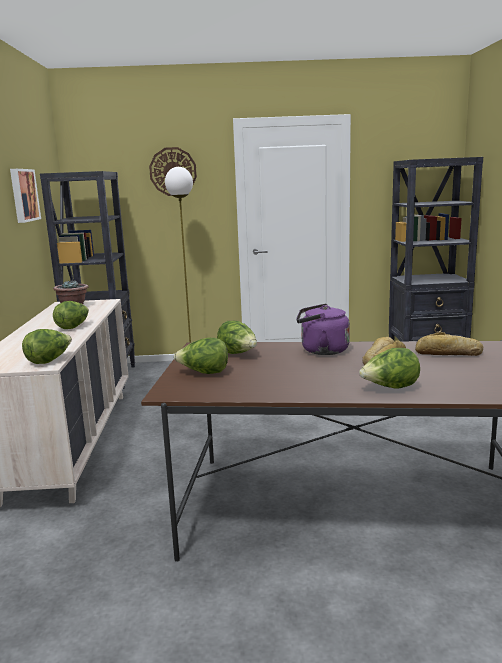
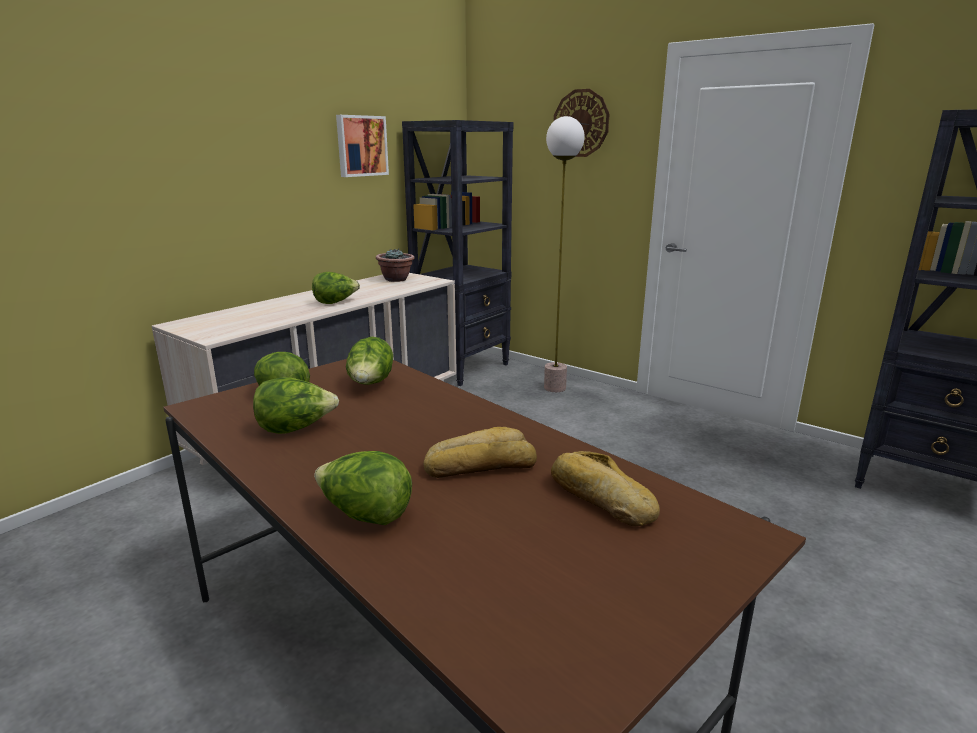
camera: 40 degrees right, 5 degrees up
(49, 361) = (226, 333): lettuce -> lettuce (296, 429)
(321, 350) = (456, 416): purple kettle -> none

